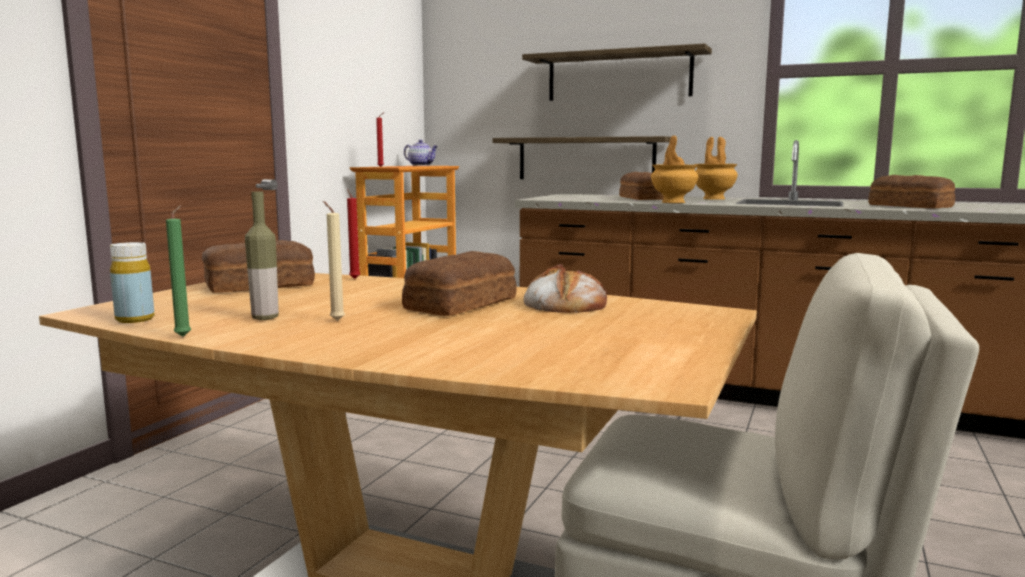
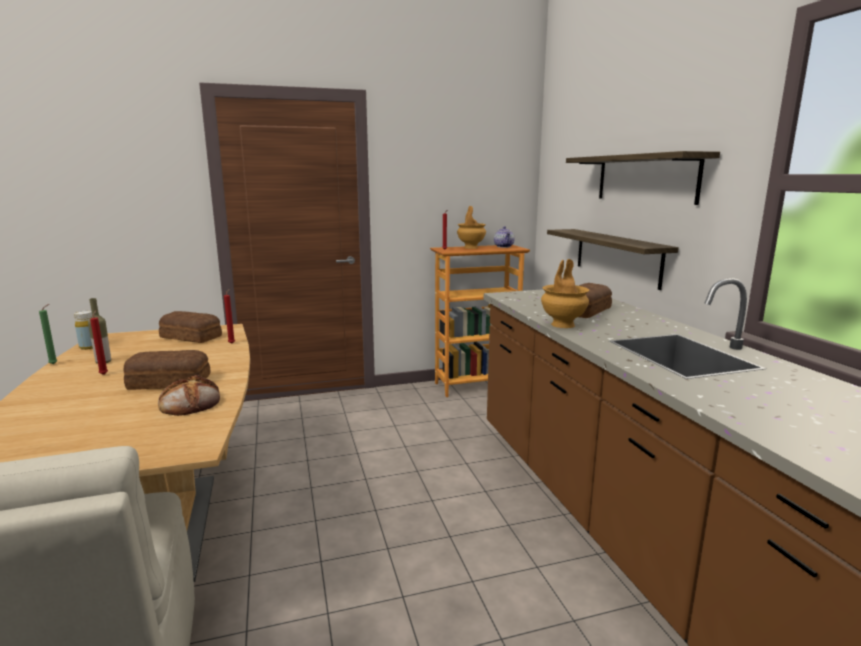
camera: 50 degrees right, 5 degrees up
(336, 320) = (104, 374): beige candle -> red candle
(713, 199) = (646, 326): brown vase -> brown vase (470, 247)
(910, 206) = (773, 406): bread -> none

